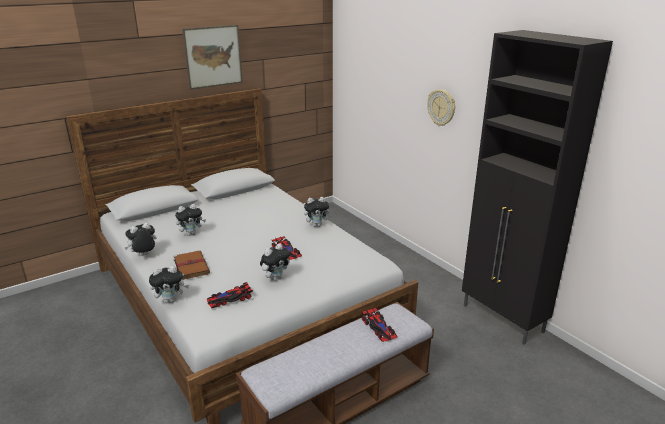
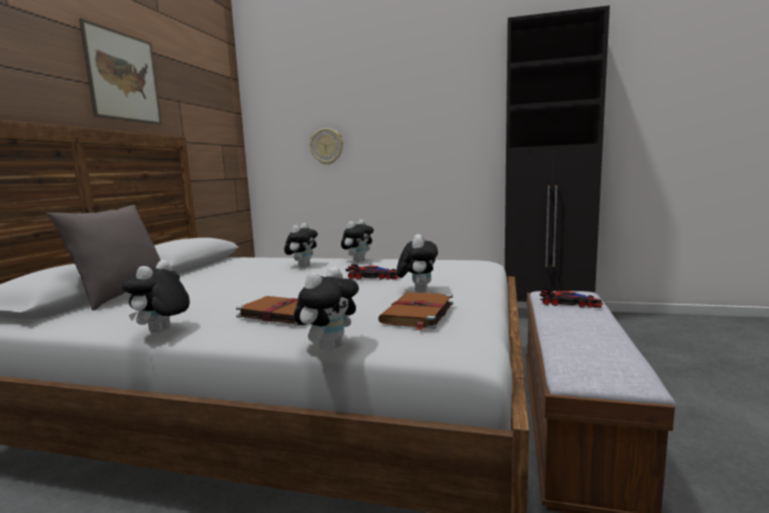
camera: 40 degrees left, 15 degrees down
(170, 214) = (121, 296): none -> grey pillow
(191, 233) = (204, 298): plush toy -> plush toy (302, 266)
(229, 298) = (417, 313): toy car -> brown book
(441, 107) = (418, 131): wall clock -> wall clock (327, 146)

